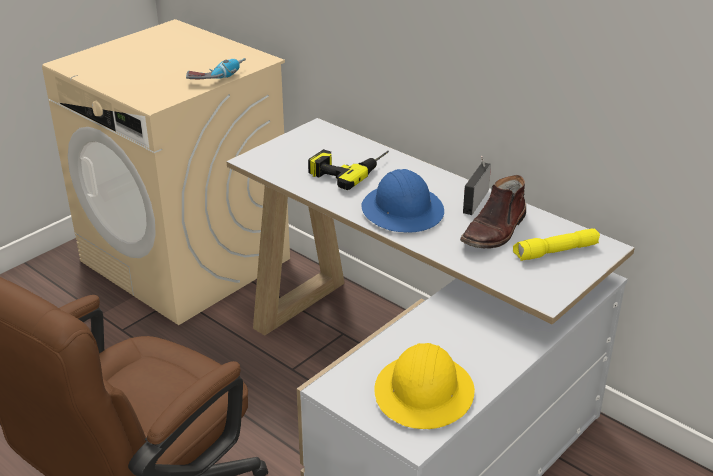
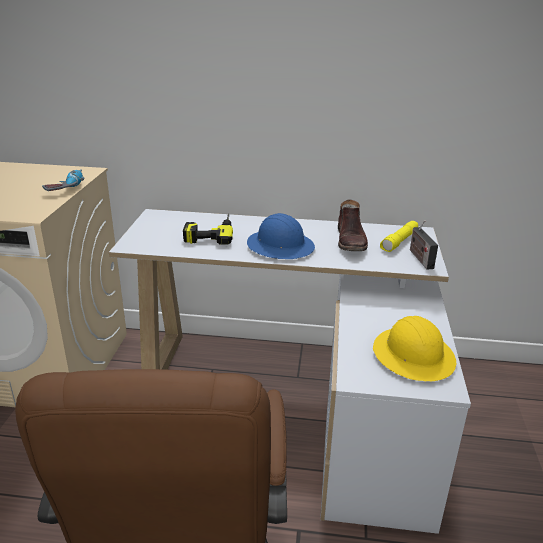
camera: 35 degrees left, 5 degrees down
(476, 200) = (316, 228): radio -> radio (419, 258)

